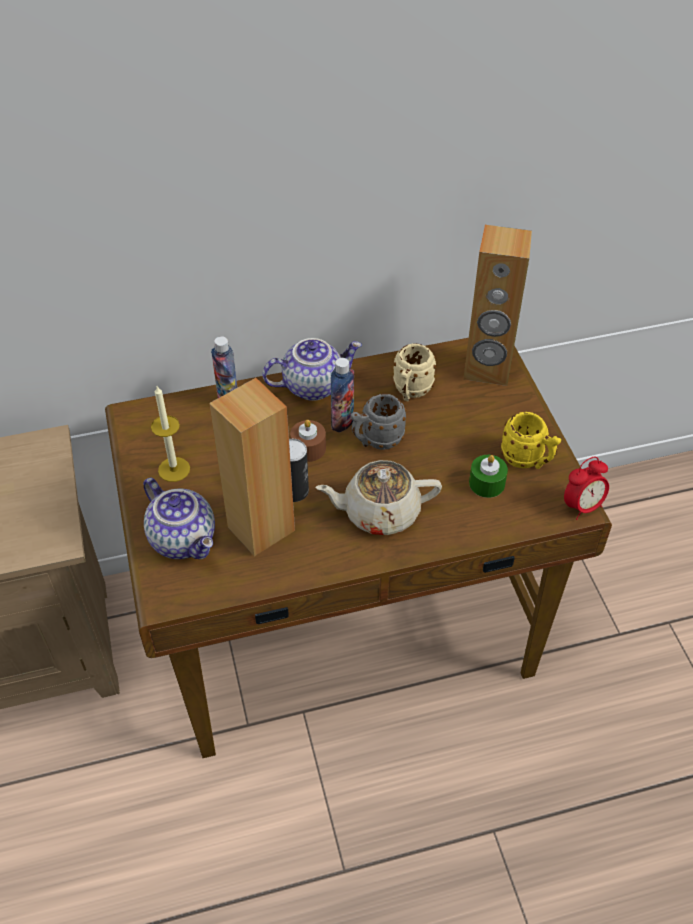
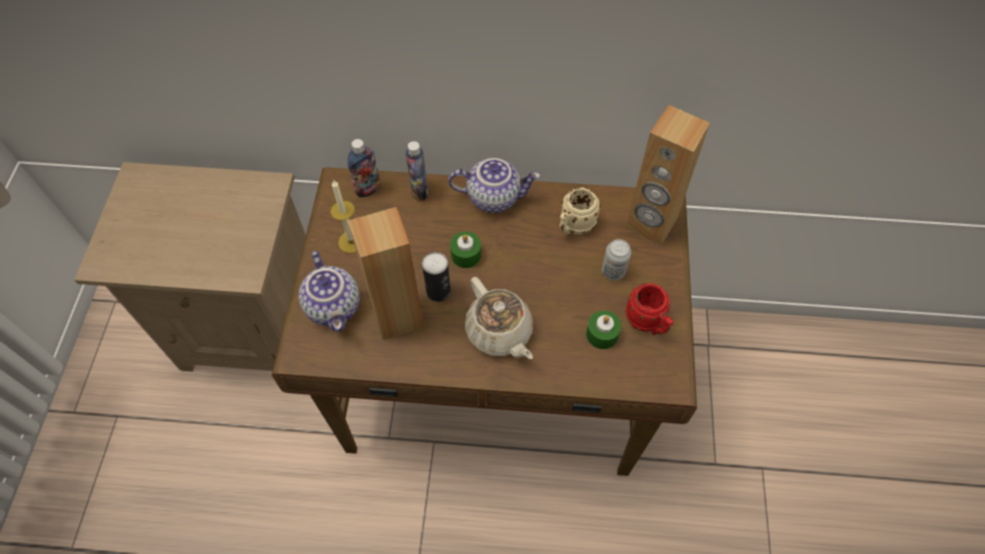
camera: 20 degrees right, 10 degrees up
(308, 448) = (466, 255): brown candle -> green candle
(342, 421) = (504, 238): bottle -> bottle (368, 189)
(376, 440) = (525, 265): grey mug -> none
(379, 512) = (500, 332): beige teapot -> beige teapot turned 135 degrees counterclockwise
(470, 422) = (613, 271): none -> can
(527, 460) = (647, 323): yellow mug -> red mug
(582, 506) = (676, 383): alarm clock -> none

